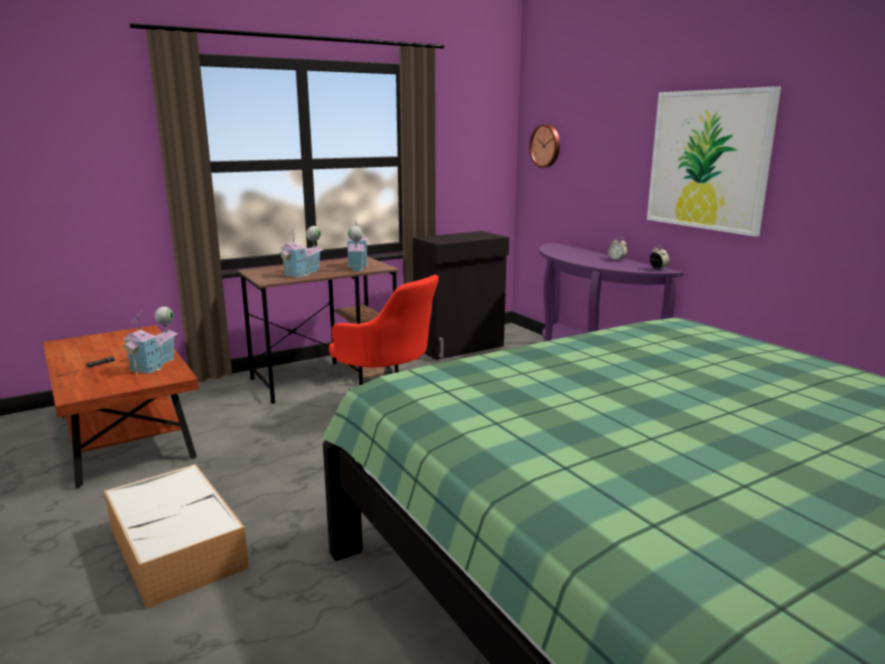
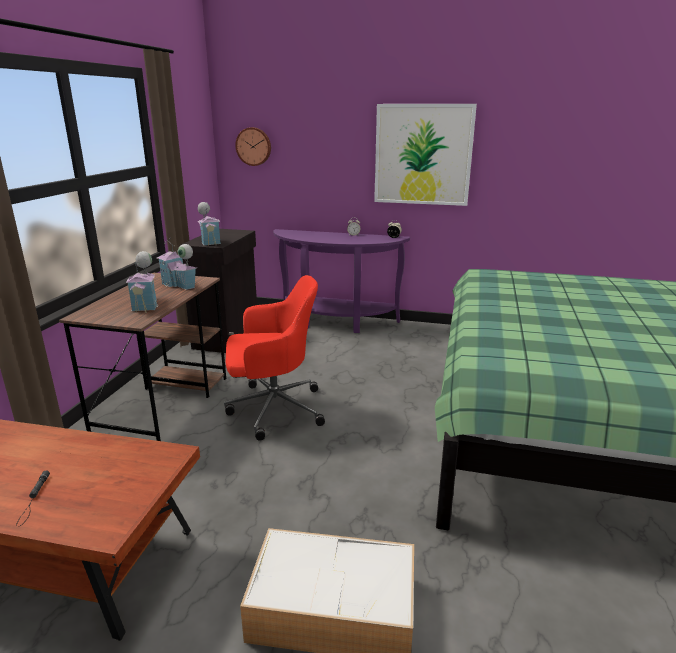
camera: 45 degrees left, 5 degrees up
(154, 365) = (115, 456): toy house -> toy house (209, 241)

